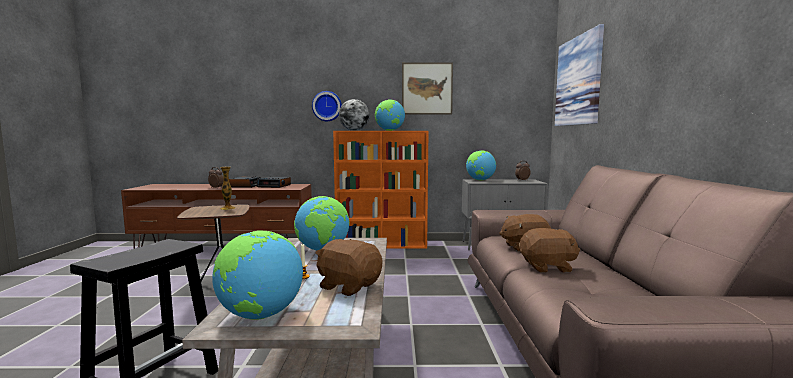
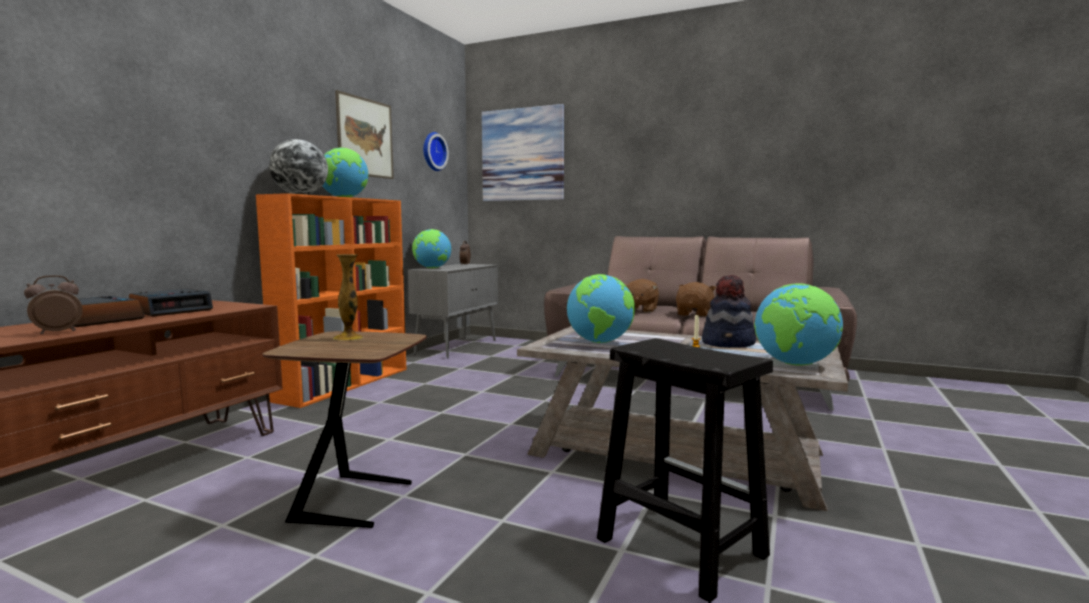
camera: 65 degrees left, 0 degrees up
(327, 106) = (229, 144): wall clock -> wall clock (432, 151)
(349, 286) = (729, 343): brown plush toy -> hat

